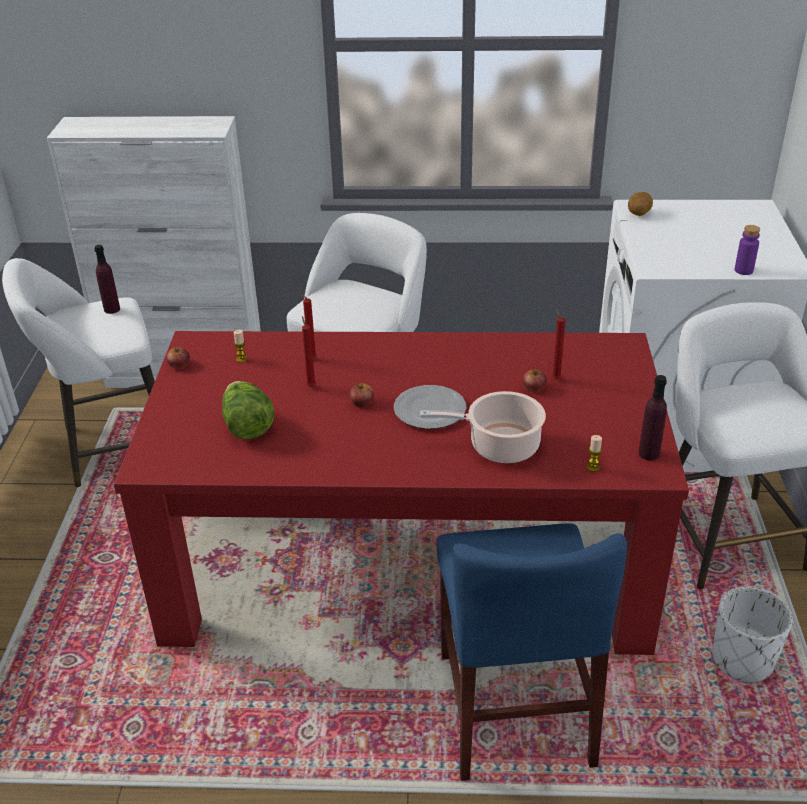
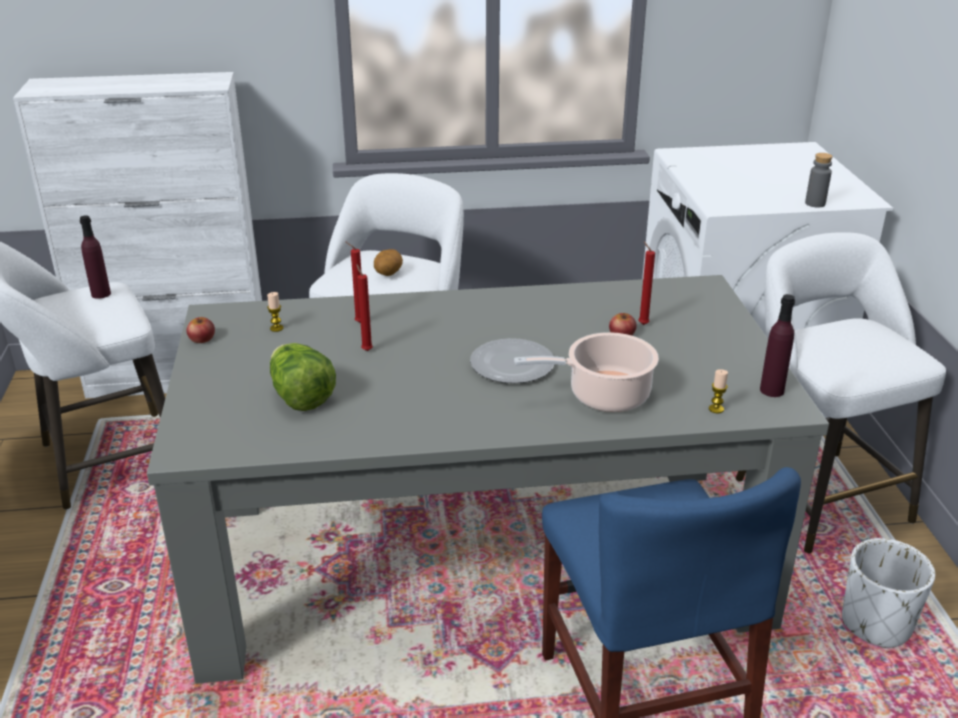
camera: 10 degrees left, 5 degrees down
(362, 402) = (431, 362): apple -> none
(407, 563) = (479, 557): red dining table -> grey dining table
(638, 214) = (685, 159): potato -> potato (388, 274)
(743, 270) = (815, 203): purple bottle -> grey bottle

